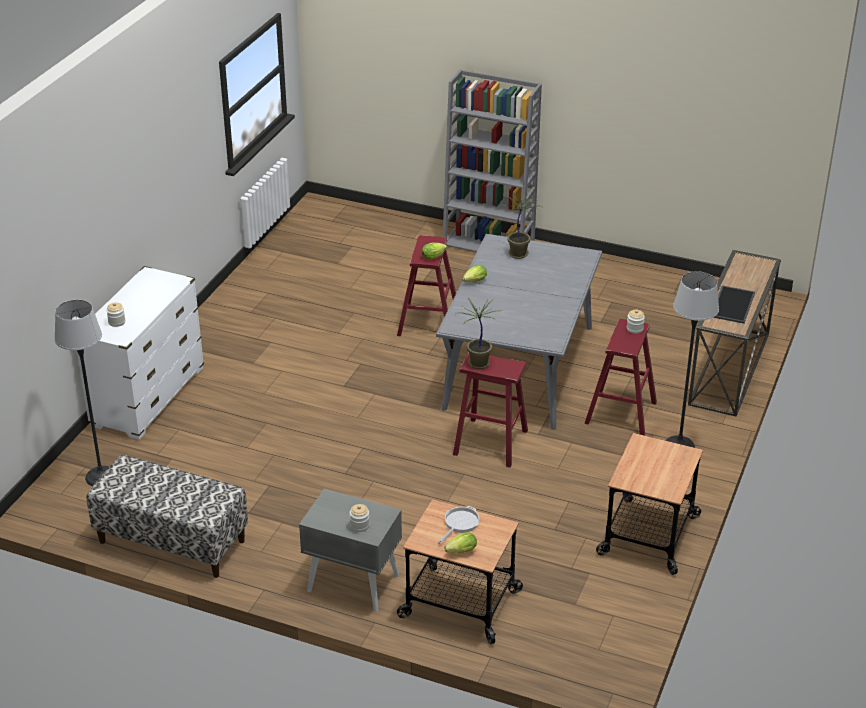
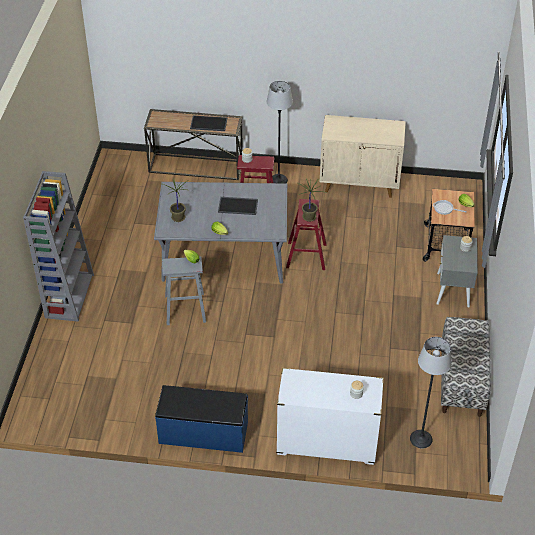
camera: 105 degrees left, 10 degrees up
(221, 311) = (203, 433): none -> blue bench
(428, 323) = (185, 308): red stool -> grey stool
(526, 303) = (238, 205): none -> tray
(649, 535) = (360, 184): cart -> beige cabinet

